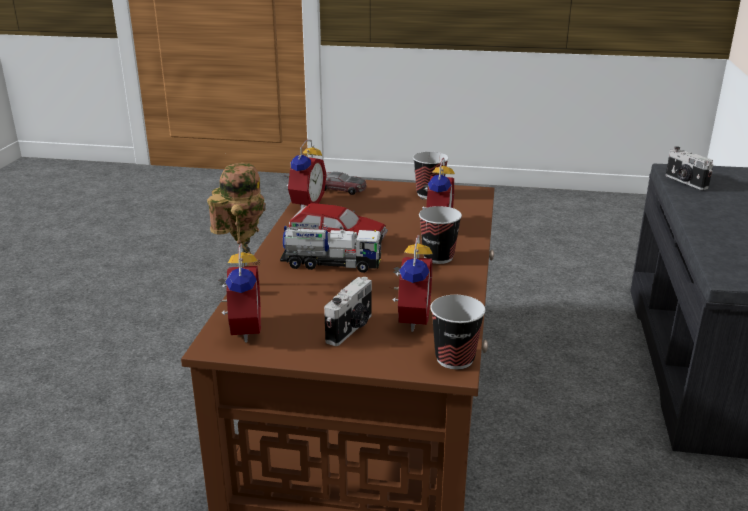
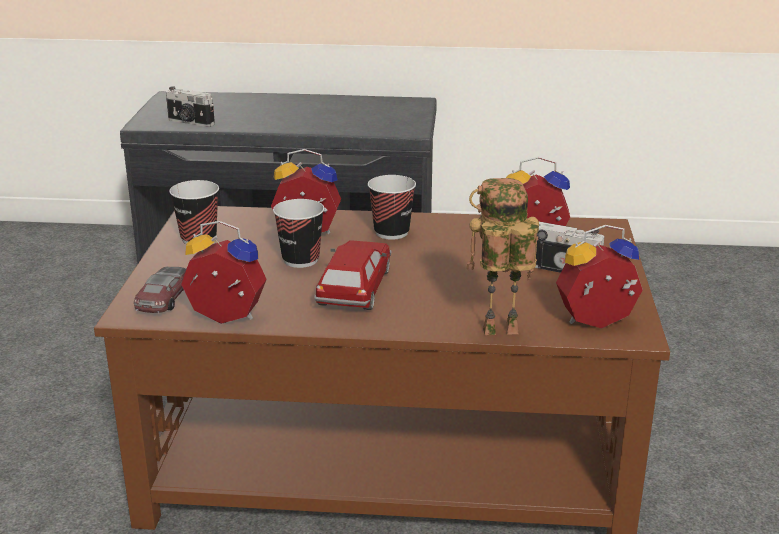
camera: 95 degrees left, 0 degrees up
(331, 264) = (423, 287): toy truck -> none
(455, 359) = (591, 225): cup -> cup (300, 260)
(685, 182) = (190, 122): camera -> camera turned 60 degrees clockwise

